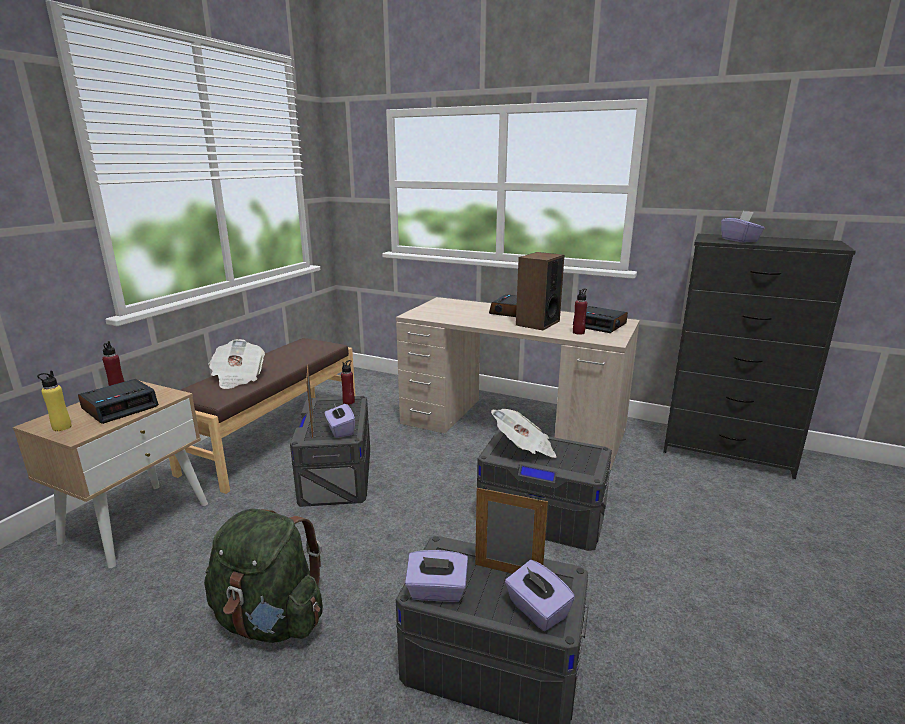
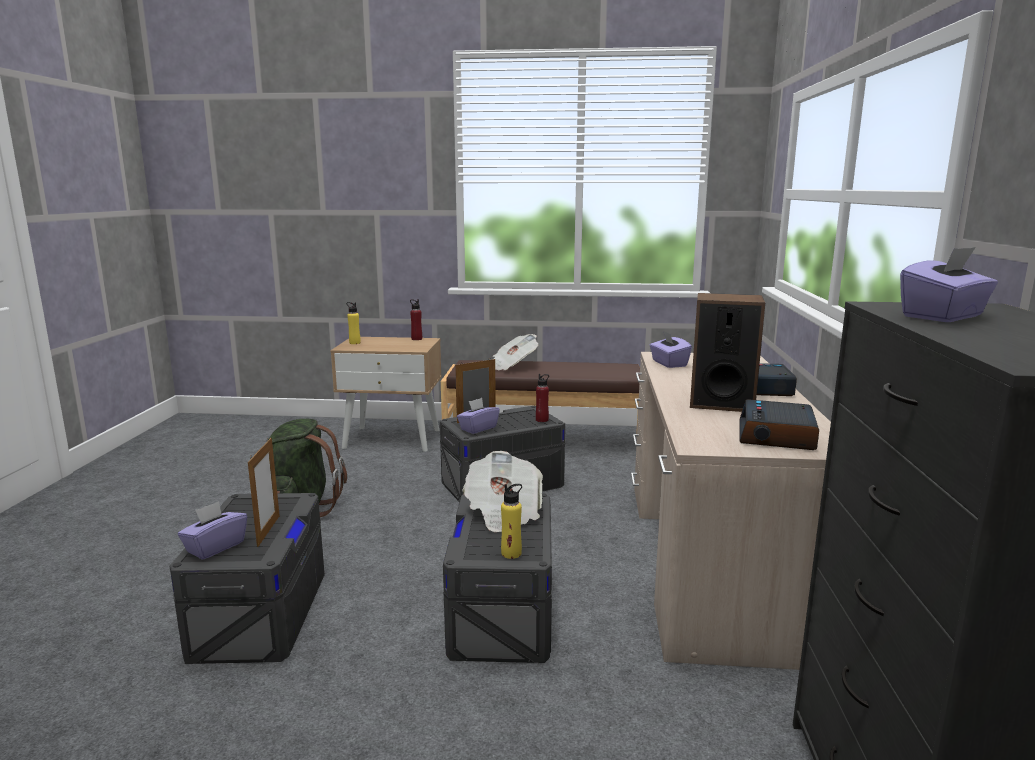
camera: 70 degrees right, 5 degrees down
(121, 407) = (390, 345): alarm clock -> none
(437, 591) = (240, 505): purple tissue box -> purple tissue box (668, 363)
(578, 332) = (711, 425): red bottle -> none
(589, 456) = (511, 553): none -> yellow bottle

